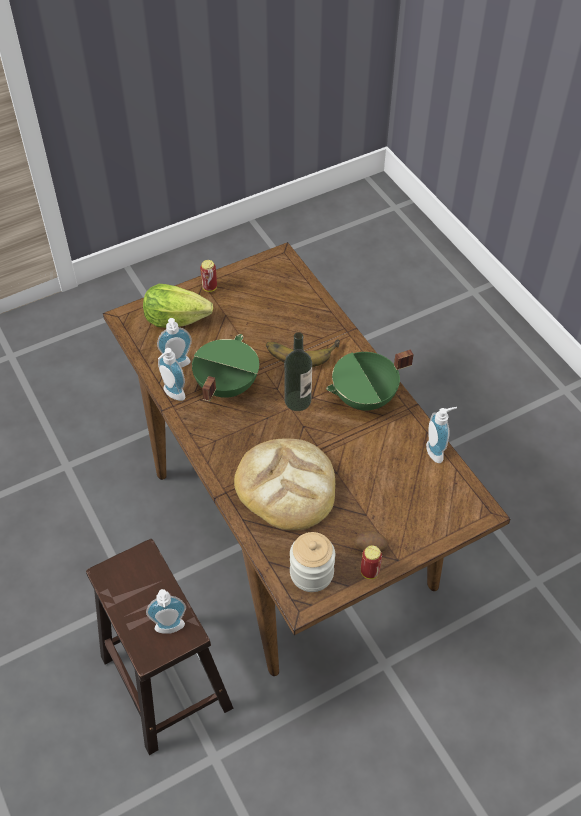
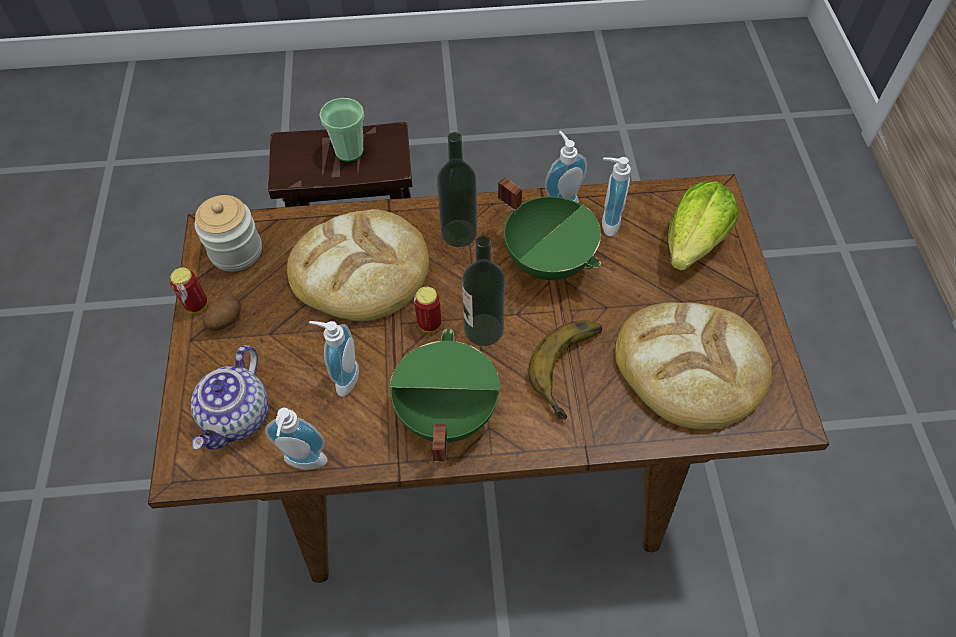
camera: 115 degrees right, 5 degrees up
(138, 598) = (349, 151): none -> cup
(170, 629) = (300, 164): soap dispenser -> soap dispenser (342, 377)
(209, 287) = (746, 300): can -> can (429, 324)
(226, 442) = (459, 233): none -> bottle
(270, 301) = (690, 366): none -> bread
(431, 500) = (238, 417): none -> teapot

